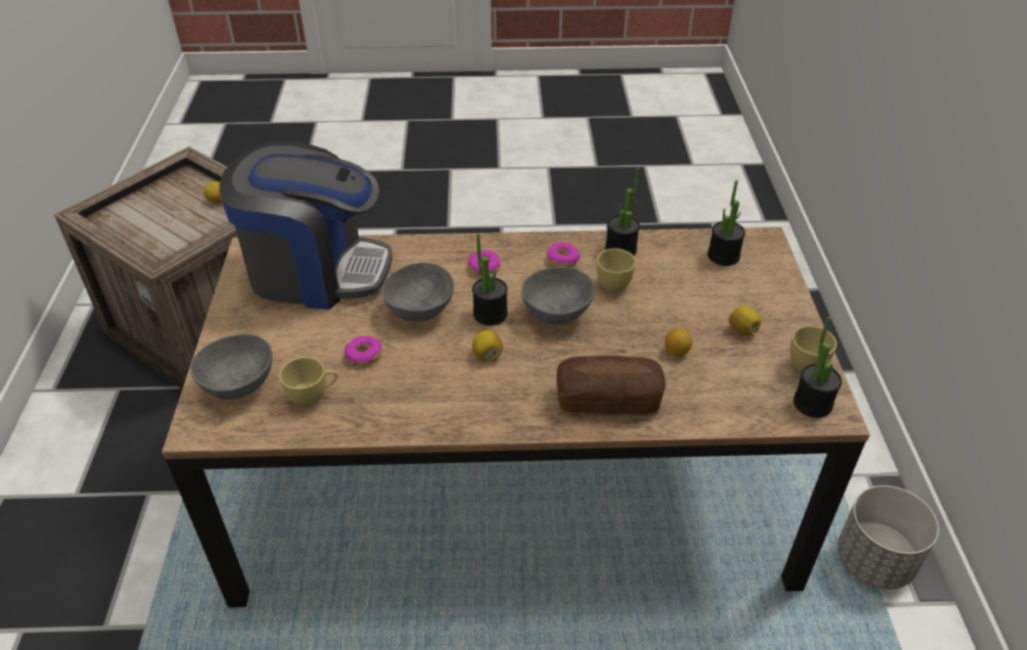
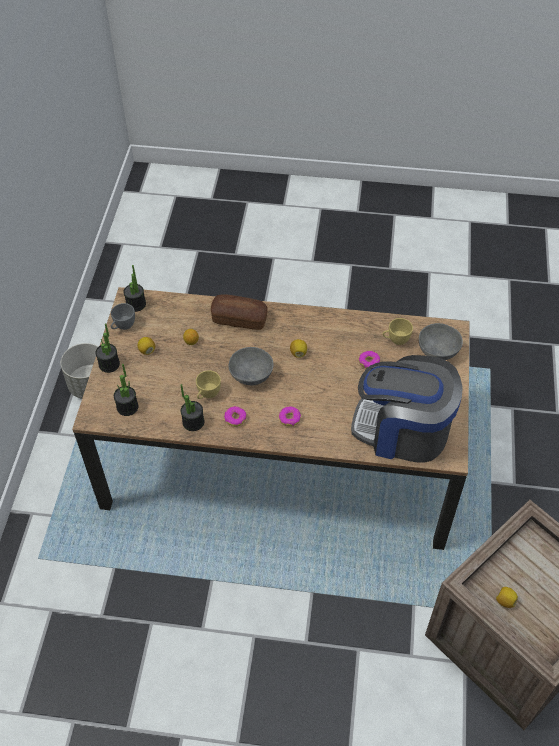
camera: 170 degrees left, 10 degrees up
(421, 310) = (333, 389): grey bowl -> none
(490, 314) = (292, 381): potted plant -> potted plant (109, 364)
(807, 362) = (123, 326): yellow cup -> grey cup

